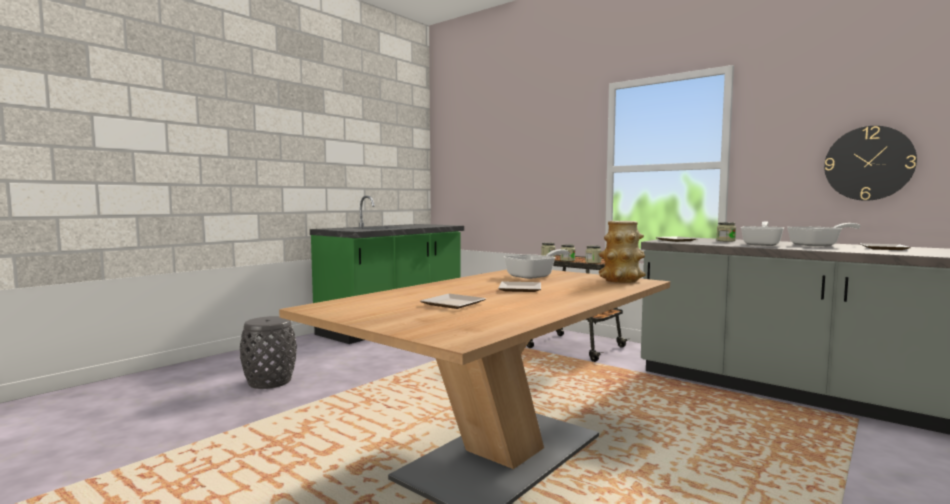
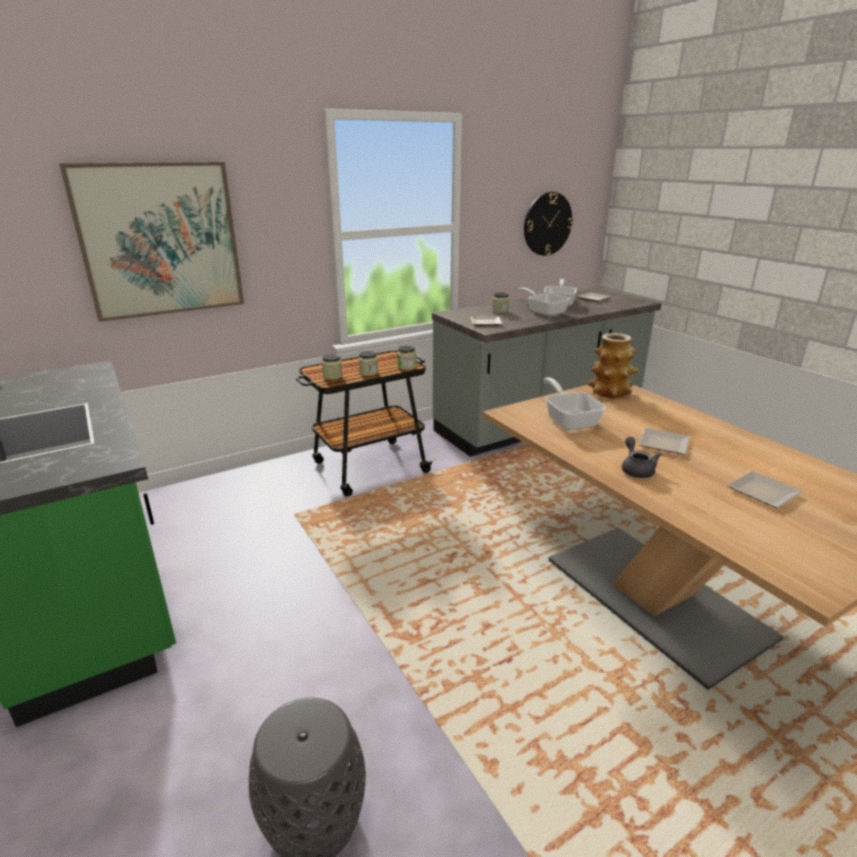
camera: 70 degrees left, 20 degrees up
(461, 285) = (636, 469): none -> grey teapot
(510, 168) = (160, 240): none -> picture

